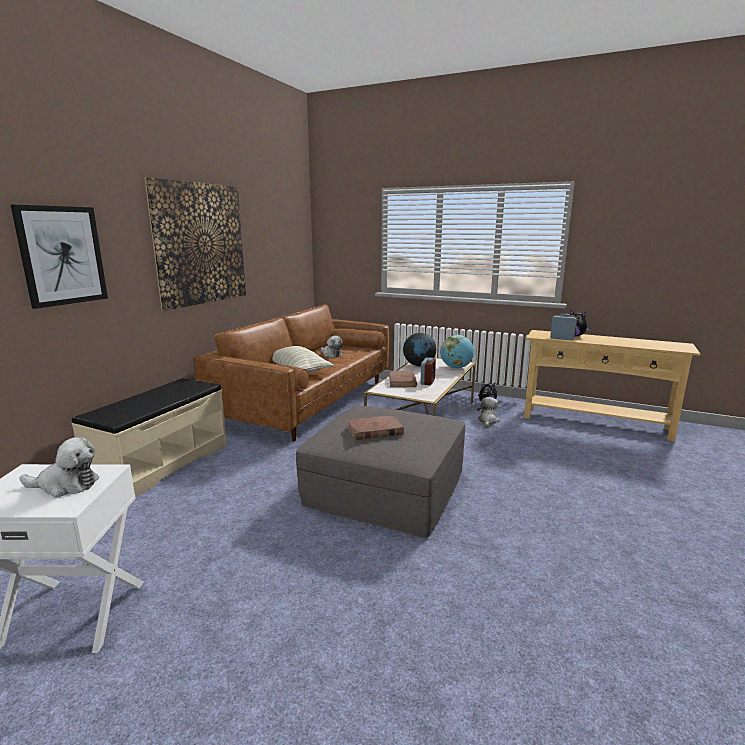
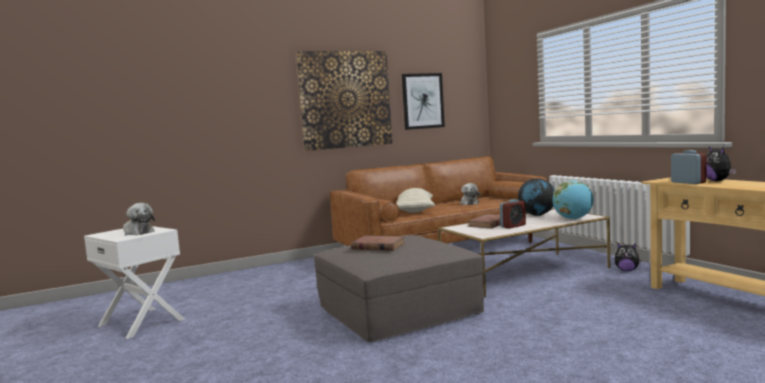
camera: 40 degrees right, 10 degrees down
(62, 255) = (227, 108): picture -> picture (422, 101)
(161, 464) = (280, 269): beige bench -> none
(487, 421) = (596, 283): plush toy -> none

